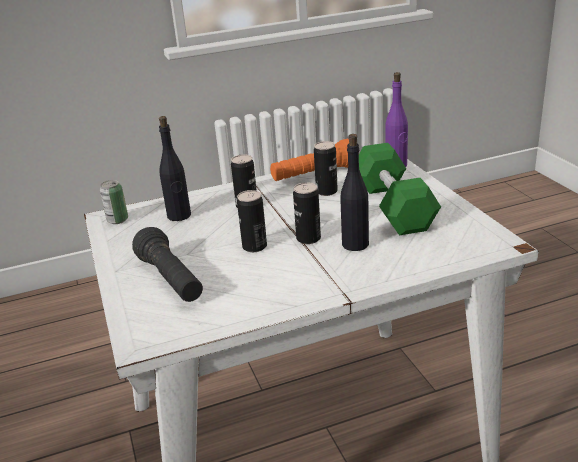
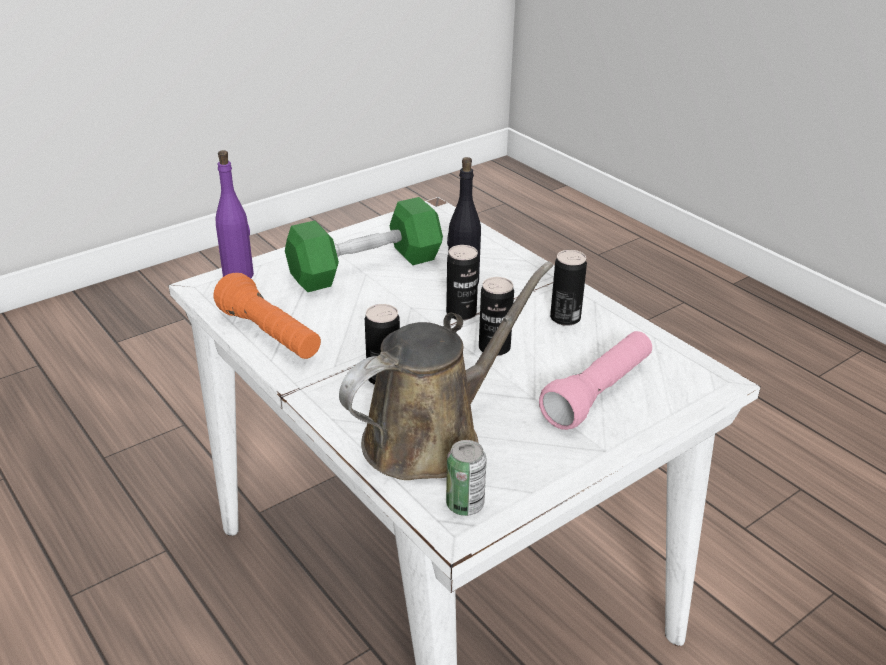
camera: 110 degrees left, 5 degrees up
(171, 280) = (598, 394): black flashlight -> pink flashlight
(179, 216) = (431, 436): black bottle -> brown watering can
(326, 191) = (328, 318): can -> can (565, 318)

